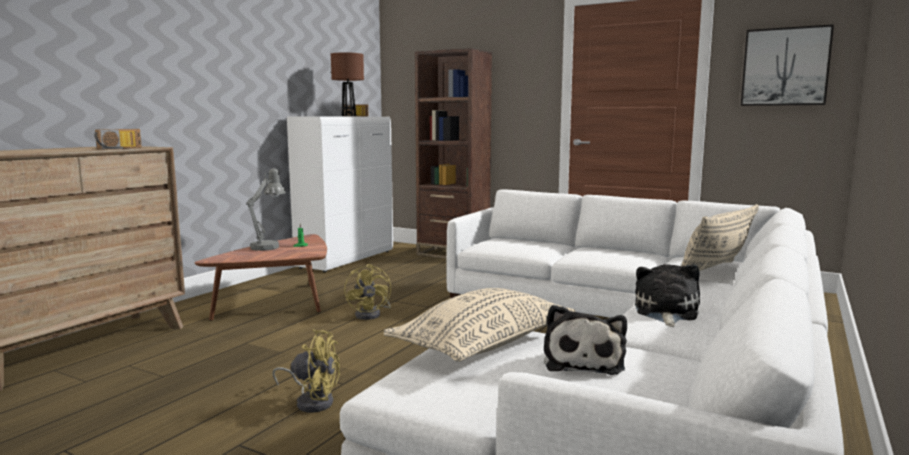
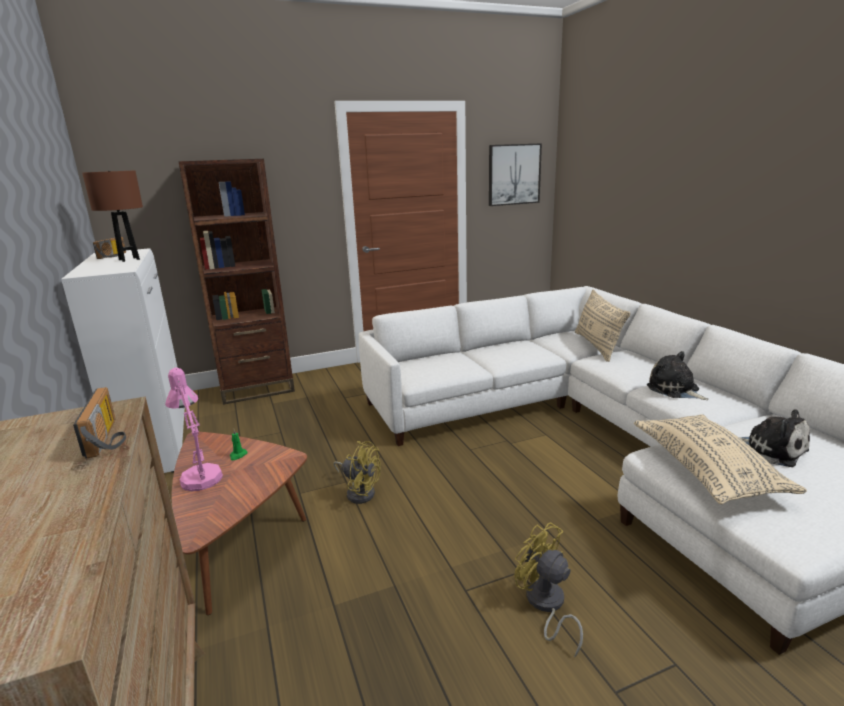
camera: 50 degrees left, 10 degrees up
(268, 246) = (199, 475): grey table lamp -> pink table lamp
(312, 401) = (545, 605): yellow fan -> yellow fan turned 90 degrees counterclockwise

